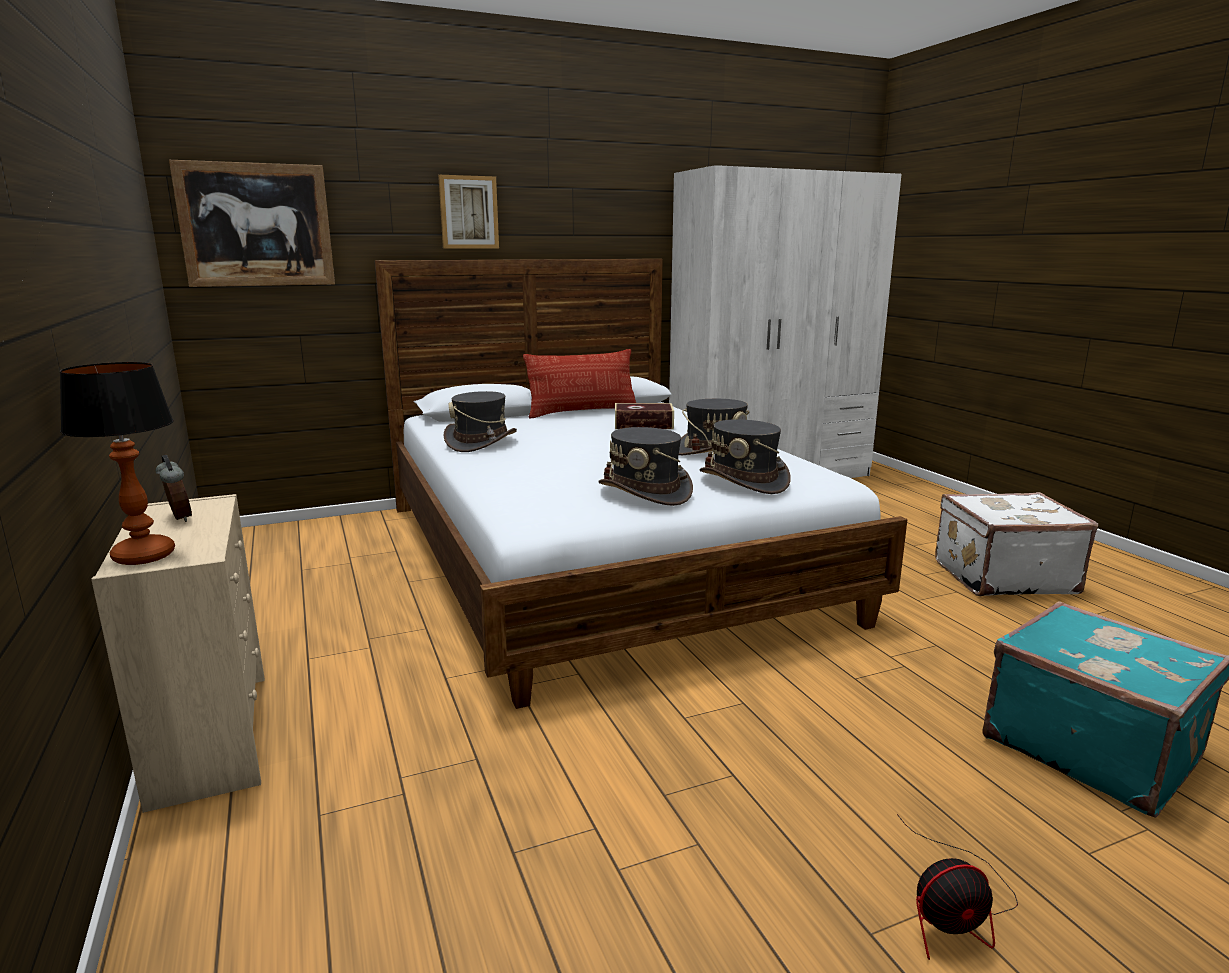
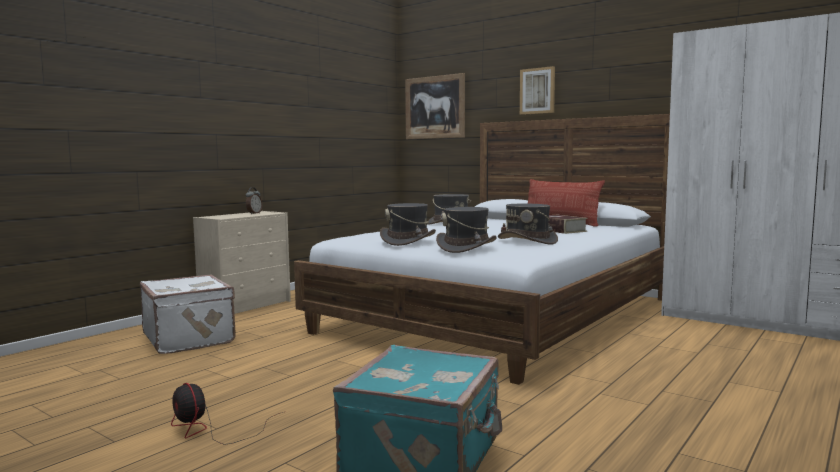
camera: 60 degrees right, 10 degrees down
(145, 555) = (215, 216): table lamp -> none
(1002, 576) = (730, 419): white suitcase -> white suitcase (190, 338)

